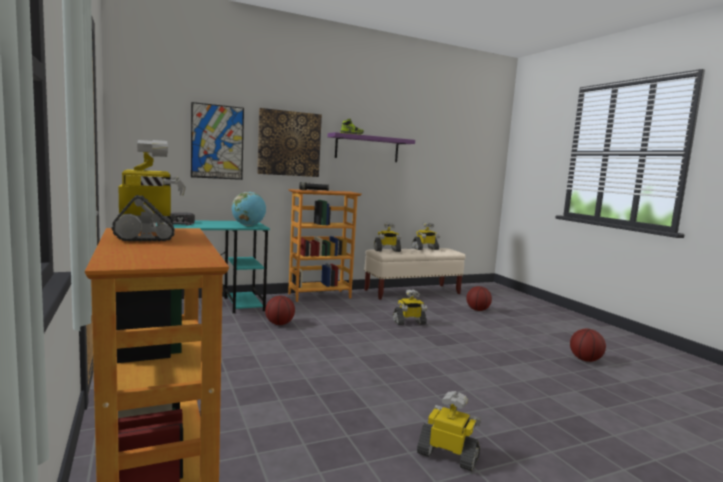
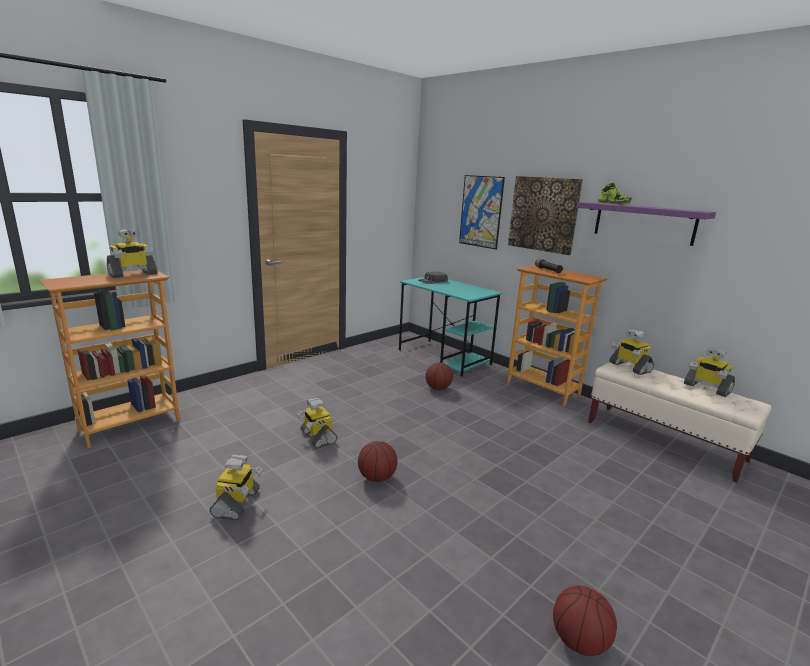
camera: 70 degrees right, 10 degrees up
(248, 225) = (465, 294): globe -> none
(409, 322) = (533, 452): toy robot -> toy robot (317, 437)
(477, 310) = (678, 505): basketball -> basketball (377, 478)

